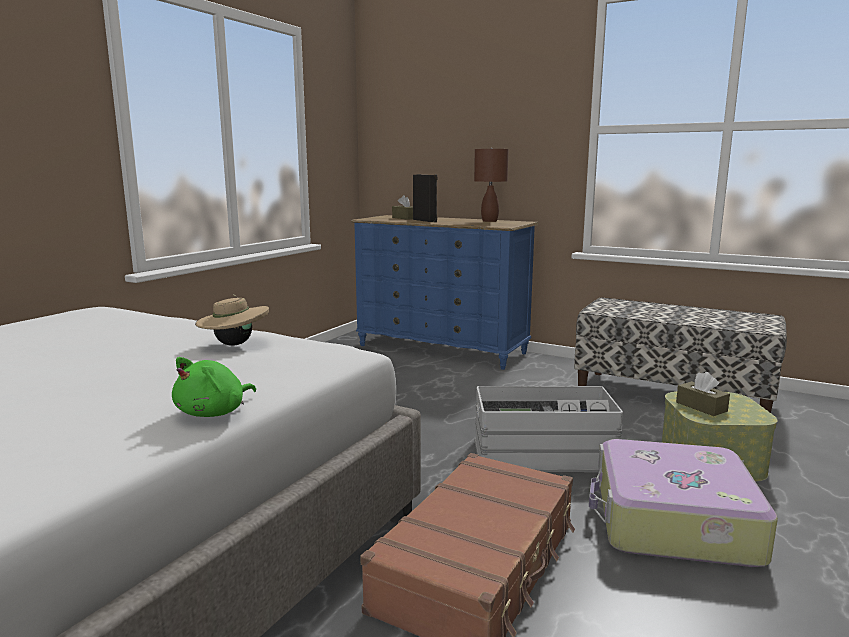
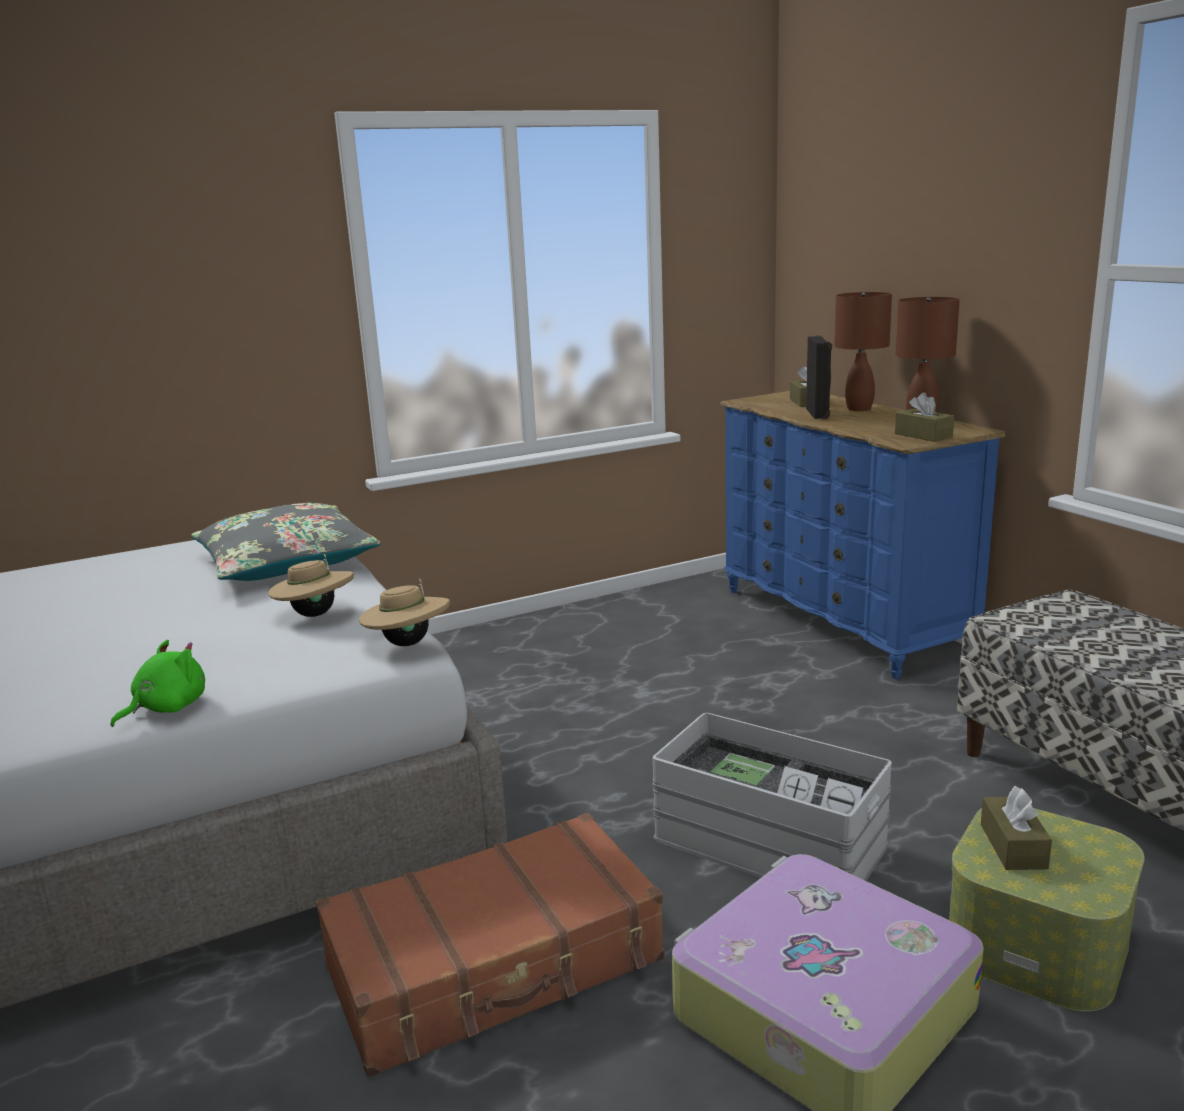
camera: 35 degrees right, 5 degrees up
(133, 325) = (286, 562): none -> grey pillow
(214, 412) = (167, 708): green plush toy -> green plush toy turned 150 degrees clockwise
(344, 347) = (408, 643): none -> beige hat
(442, 219) = (859, 409): none -> brown table lamp
(505, 224) = (923, 435): none -> brown tissue box

